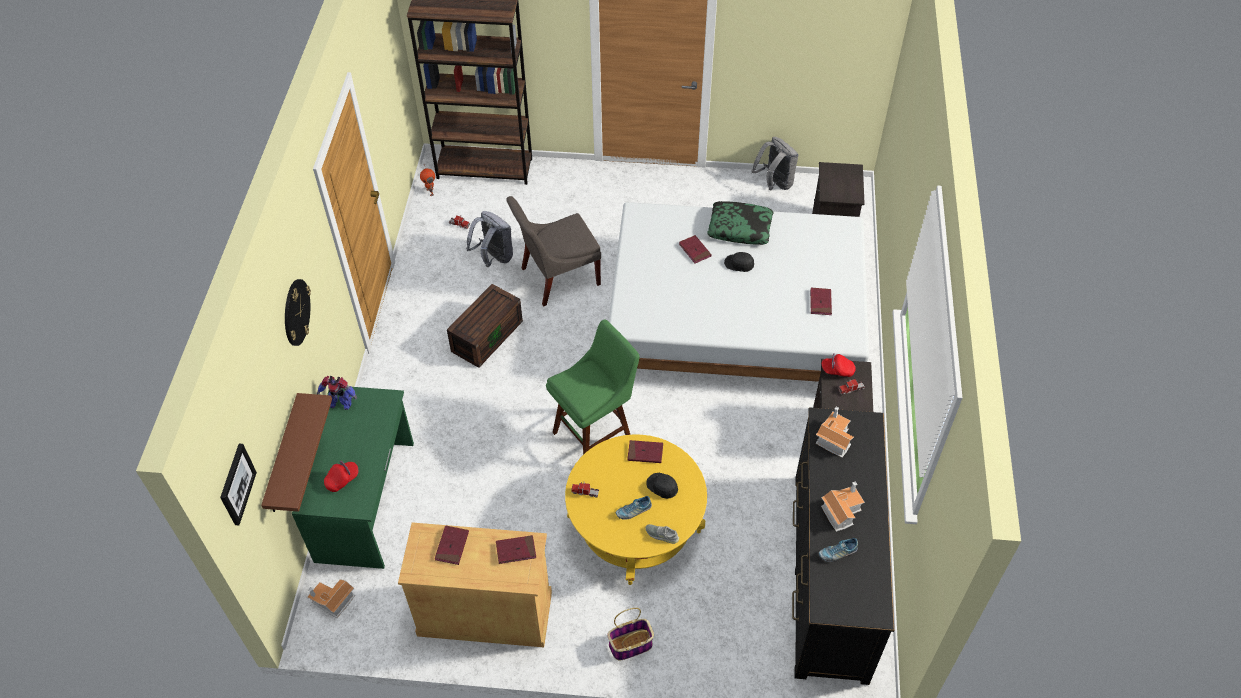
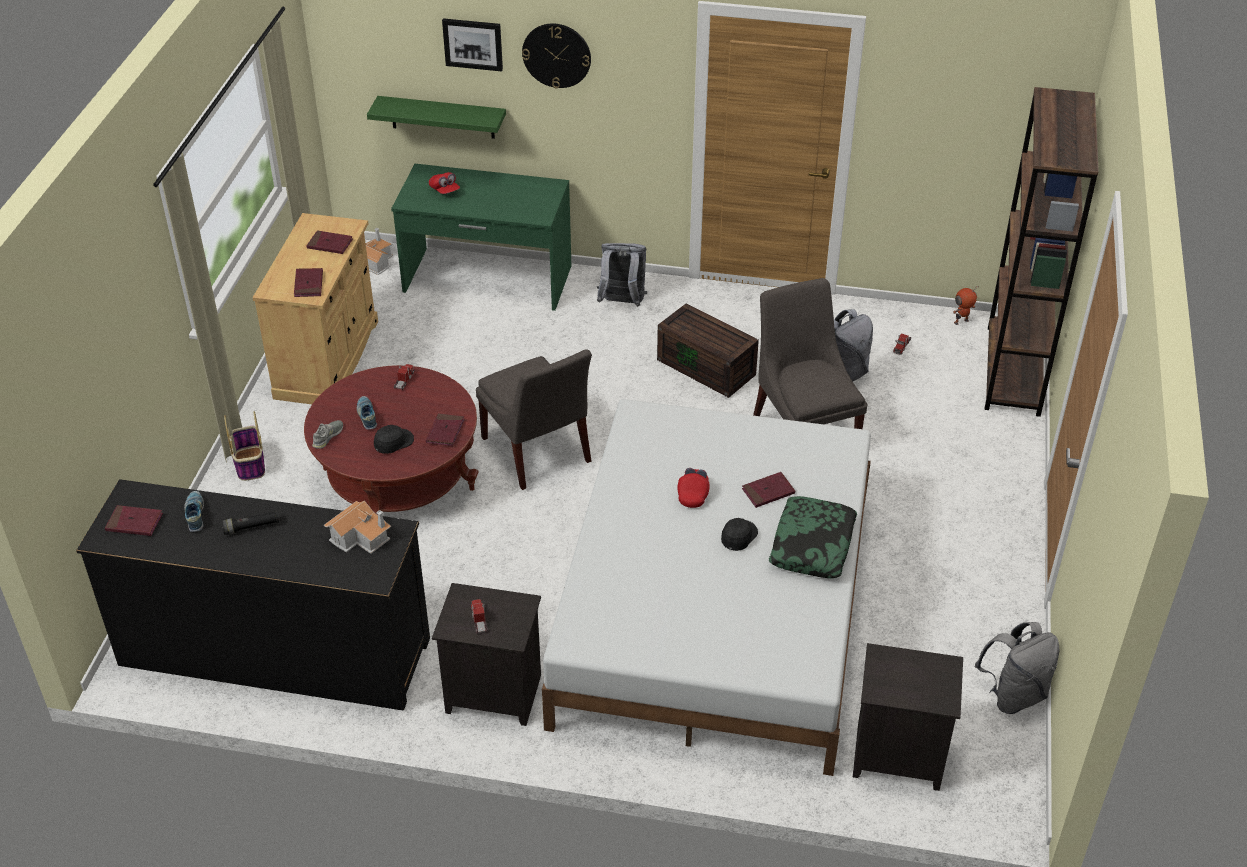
camera: 95 degrees right, 10 degrees down
(236, 484) = (352, 32): picture -> picture (473, 44)
(283, 456) = (442, 117): brown shelf -> green shelf
(340, 403) = (542, 186): toy robot -> none
(404, 396) = (622, 303): none -> grey backpack
(596, 435) = (537, 453): green stool -> grey chair
(635, 526) = (398, 479): yellow coffee table -> red coffee table
(820, 302) = (652, 617): red book -> red book (134, 523)
(837, 370) = (515, 610): red cap -> red cap (693, 494)
(841, 510) = (251, 527): toy house -> black flashlight

